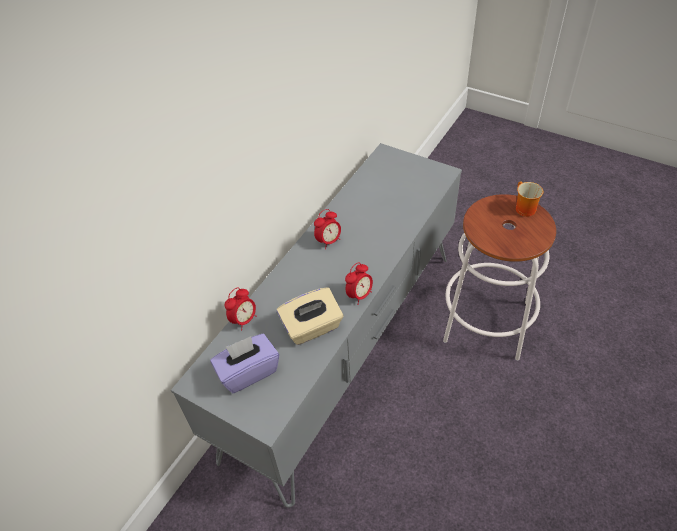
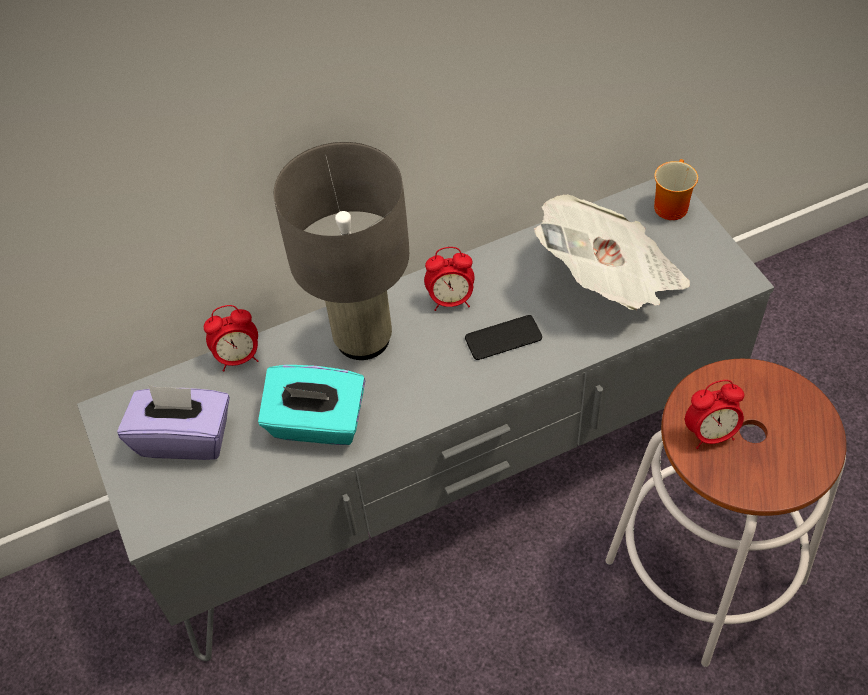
camera: 35 degrees right, 5 degrees up
(299, 278) = (361, 337): none -> grey table lamp
(312, 328) = (317, 424): beige tissue box -> turquoise tissue box
(359, 295) = (423, 413): alarm clock -> alarm clock (710, 434)
(367, 245) = (503, 338): none -> phone
(392, 198) = (610, 279): none -> newspaper
(522, 208) = (804, 415): mug -> mug (669, 204)

